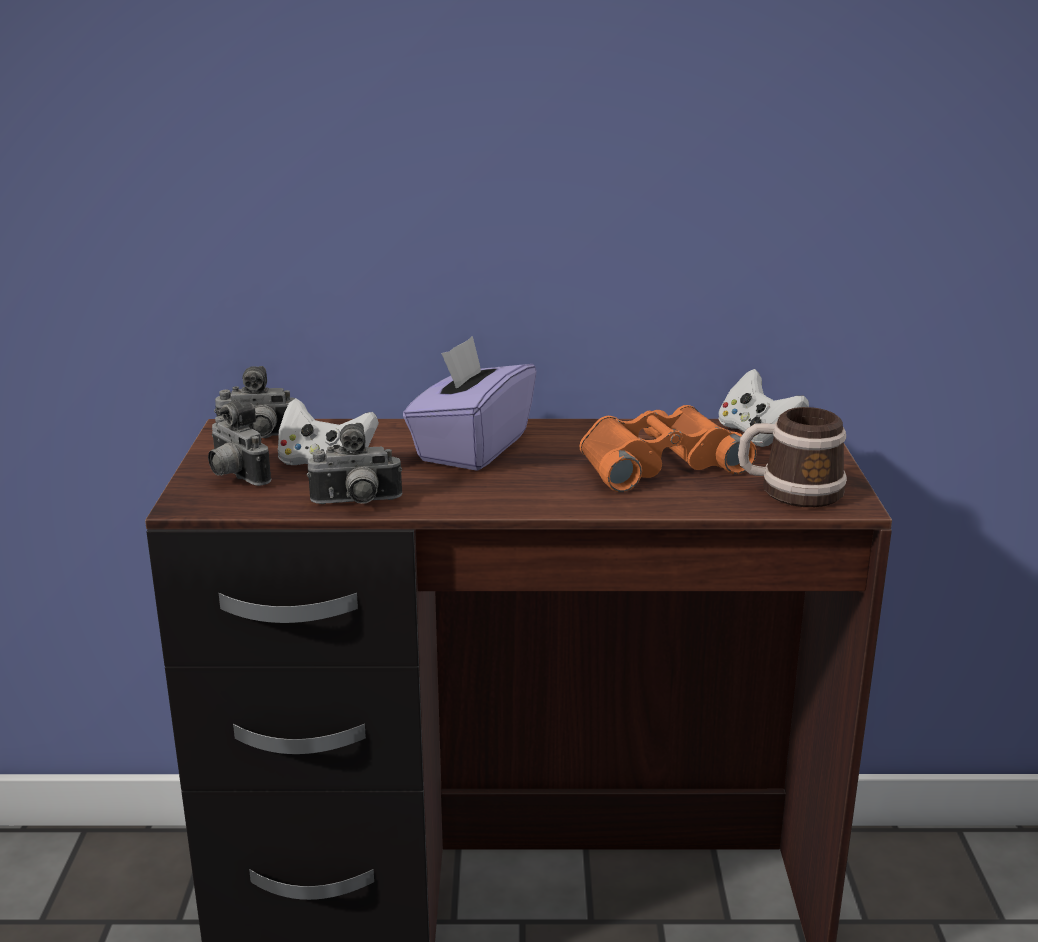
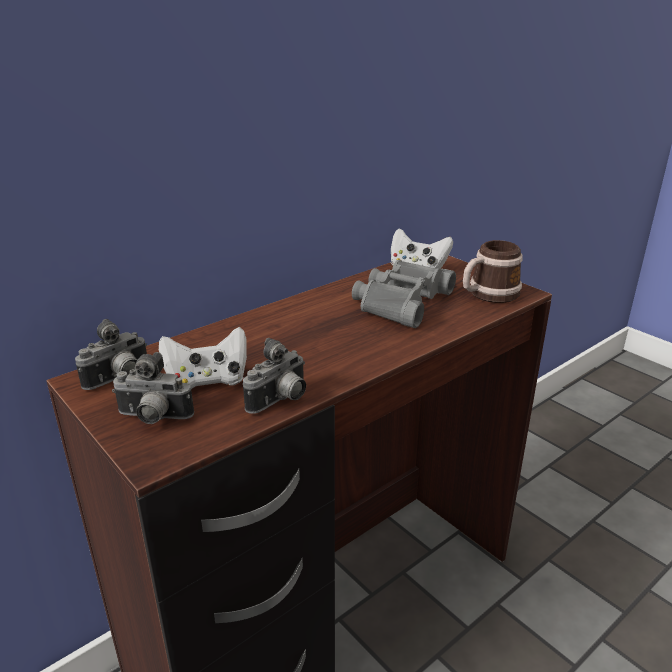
camera: 40 degrees left, 5 degrees up
(471, 447) = (284, 331): purple tissue box -> none
(657, 462) = (400, 301): orange binoculars -> grey binoculars

